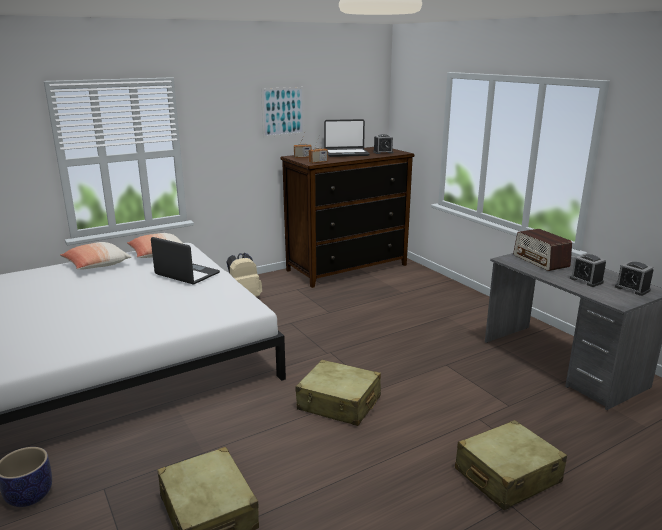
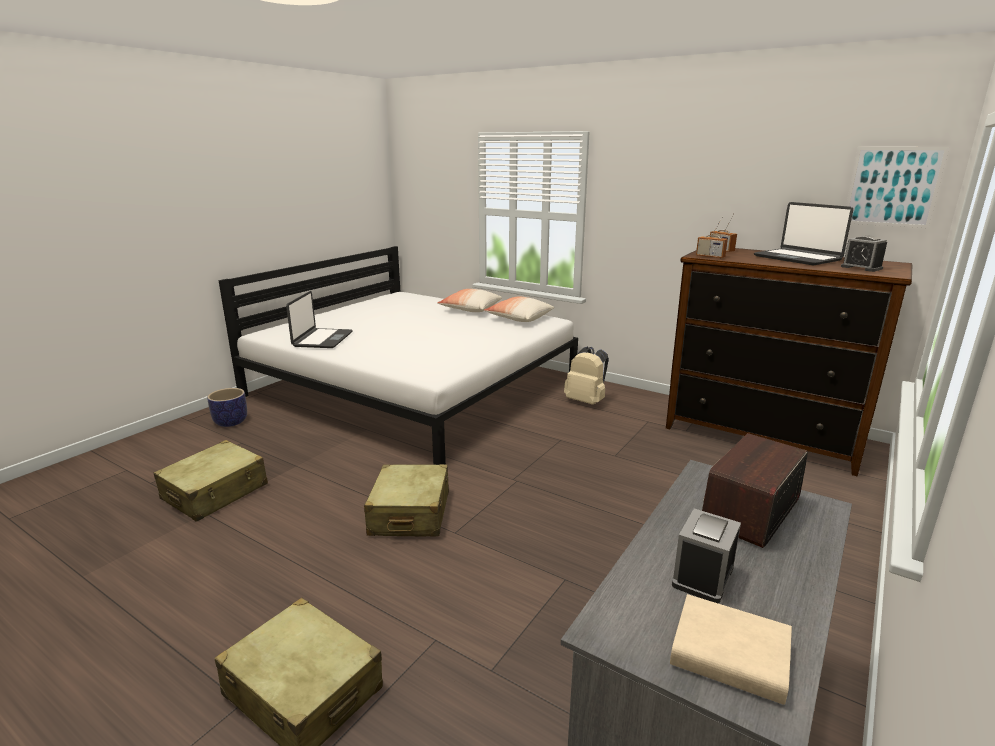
camera: 65 degrees right, 0 degrees up
(187, 274) = (485, 337): laptop -> laptop (322, 339)
(283, 111) = (724, 183): picture -> picture (892, 187)
(632, 289) = (729, 655): alarm clock -> beige book

